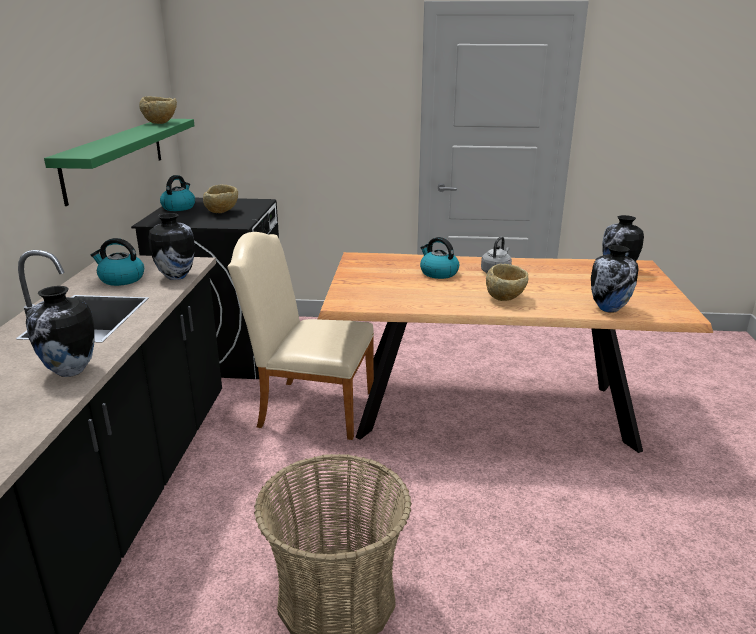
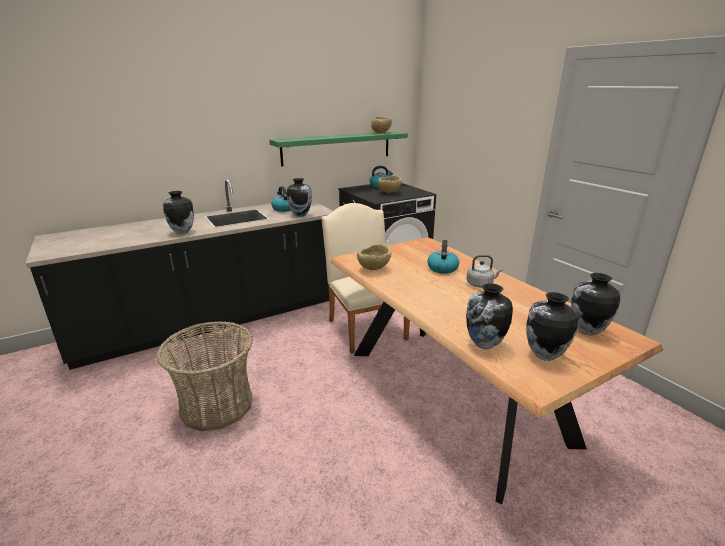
camera: 55 degrees right, 0 degrees up
(506, 298) = (435, 300): beige bowl -> beige bowl (374, 269)
(642, 296) = (544, 355): none -> vase

